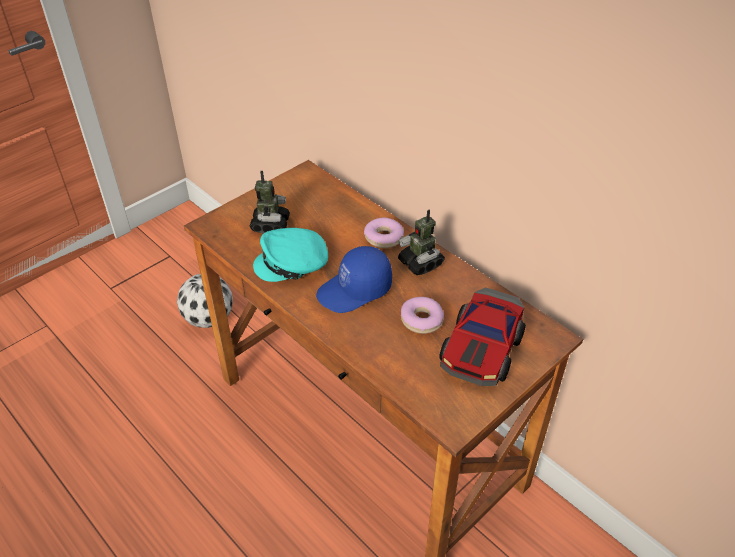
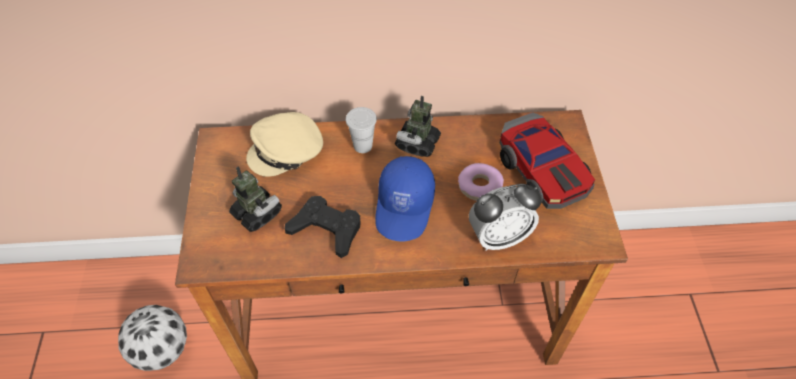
camera: 50 degrees left, 10 degrees up
(293, 263) = (326, 229): turquoise cap -> black game controller
(335, 206) = (287, 151): none -> beige cap
(383, 238) = (363, 146): donut -> white cup
(386, 357) = (498, 237): none -> alarm clock
(420, 263) = (417, 143): toy robot -> toy robot turned 105 degrees clockwise

